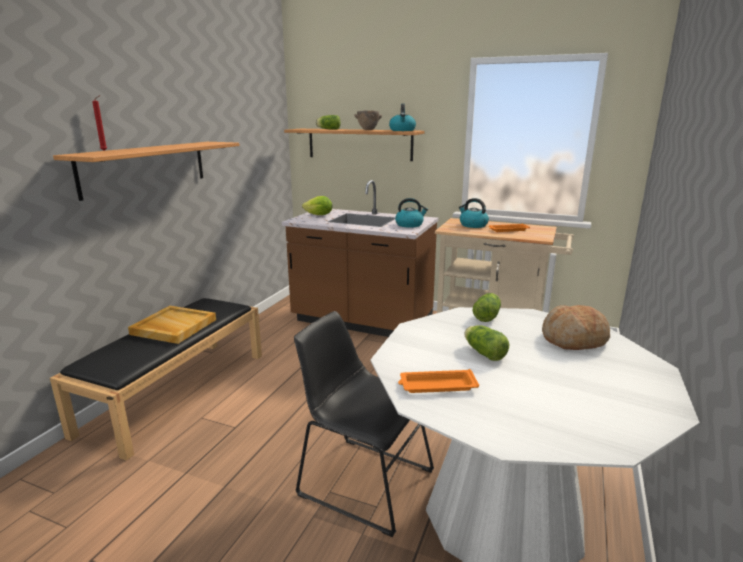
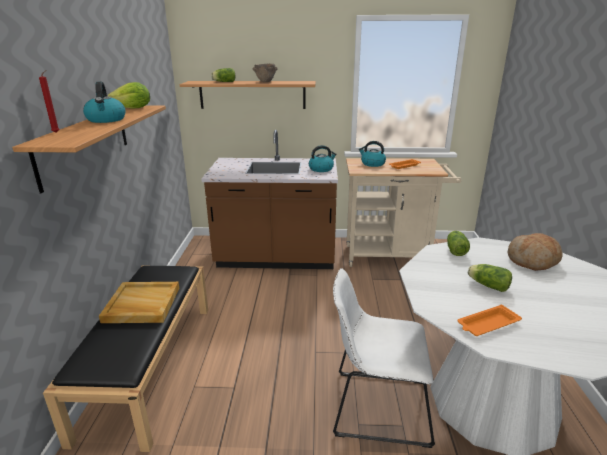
camera: 20 degrees left, 5 degrees up
(319, 215) = (229, 167): lettuce -> lettuce (133, 108)
(361, 480) = (376, 406): black chair -> white chair
(402, 130) = (298, 82): kettle -> kettle (106, 120)

